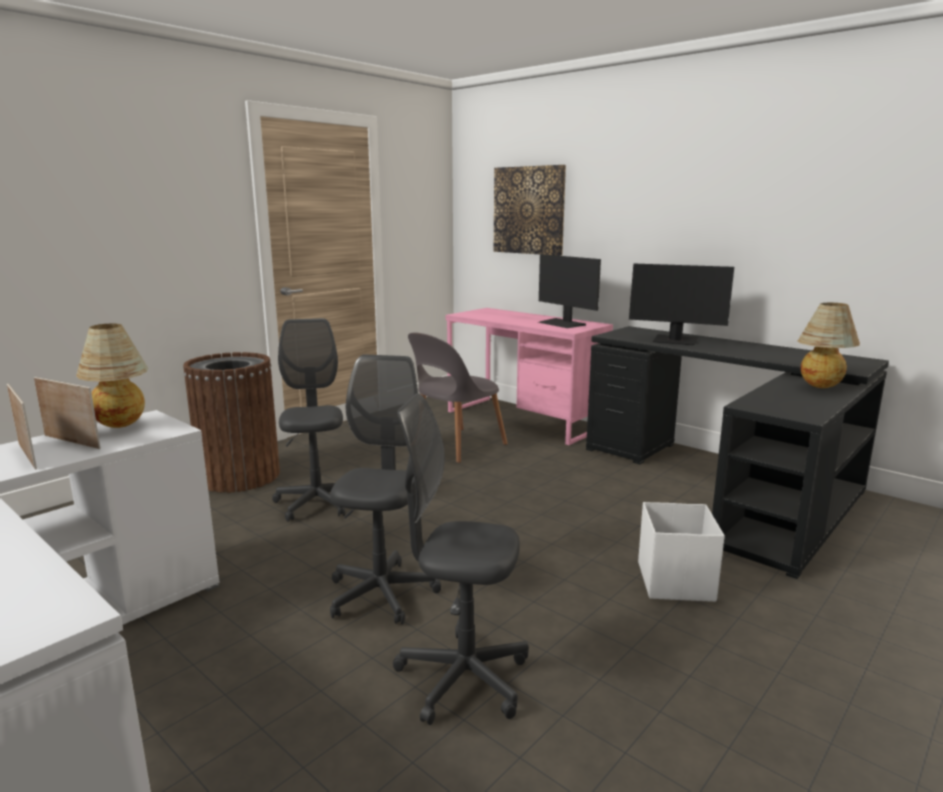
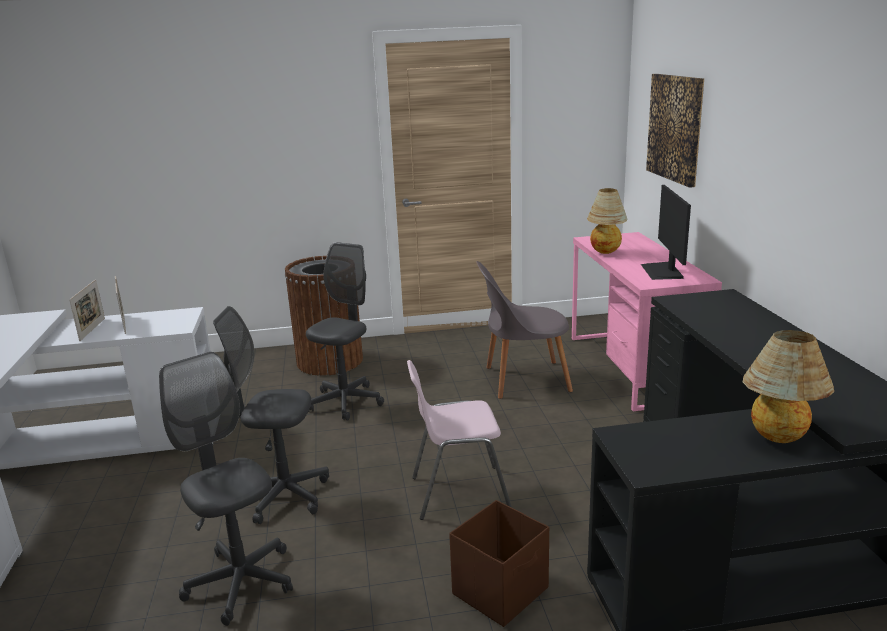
camera: 40 degrees right, 5 degrees up
(120, 425) = (164, 316): table lamp -> table lamp (605, 252)
(381, 594) = (283, 495): grey office chair -> grey office chair turned 135 degrees counterclockwise
(536, 533) = (458, 492): none -> pink chair
(675, 341) = (730, 325): monitor -> none
(675, 581) = (501, 591): white storage box -> brown storage box

